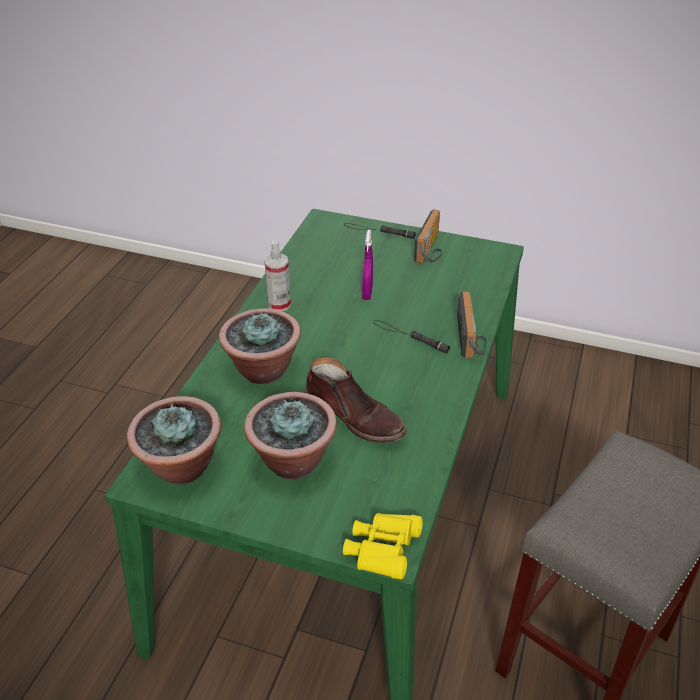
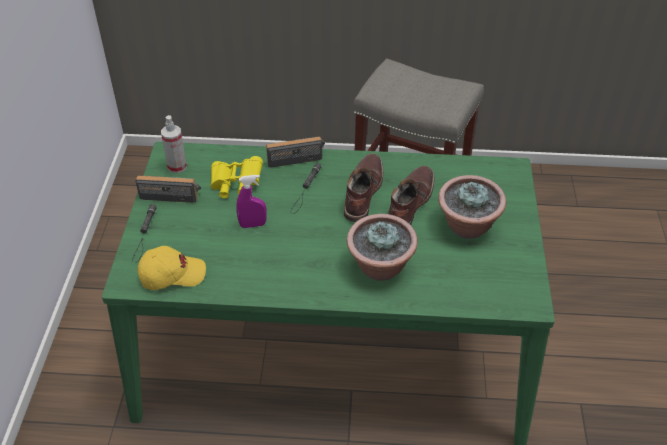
camera: 105 degrees left, 5 degrees up
(181, 467) = (505, 285): potted plant -> none
(279, 304) = (287, 280): spray bottle -> spray bottle (177, 166)
(320, 242) = (172, 274): none -> yellow cap
(382, 552) = (516, 172): yellow binoculars -> yellow binoculars (235, 185)
(390, 380) = (362, 192): none -> brown boot

